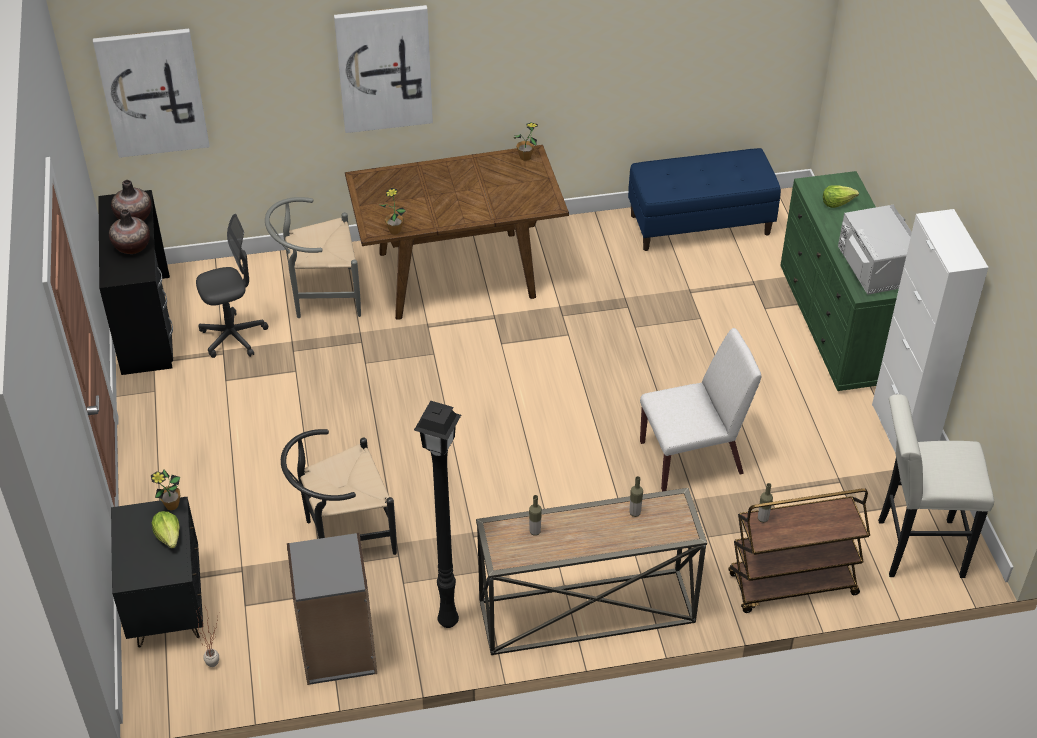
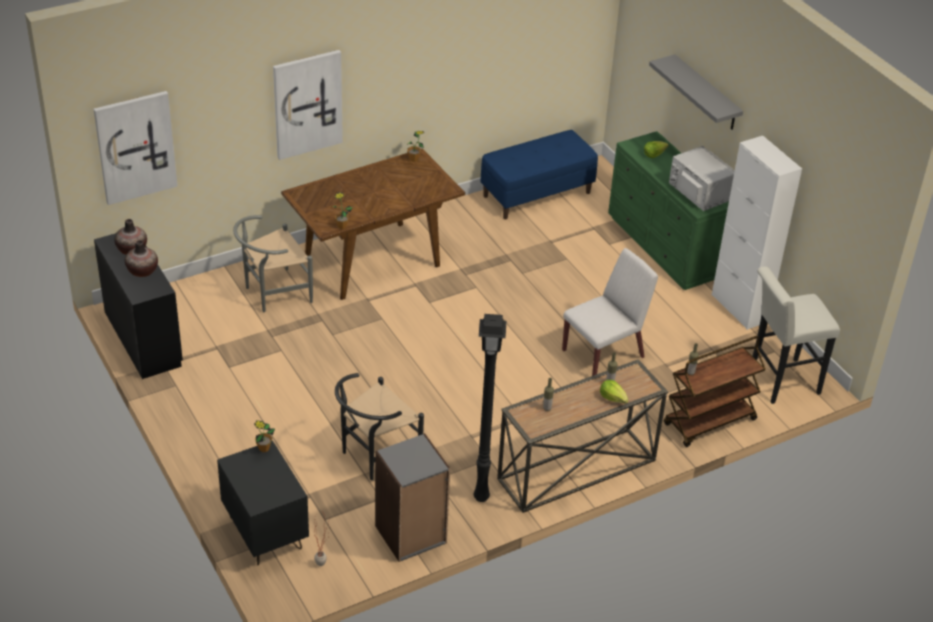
camera: 20 degrees left, 5 degrees down
(169, 536) = (273, 469): lettuce -> lettuce (613, 398)
(233, 337) = (219, 335): grey office chair -> none
(908, 135) = (706, 93): none -> grey shelf

